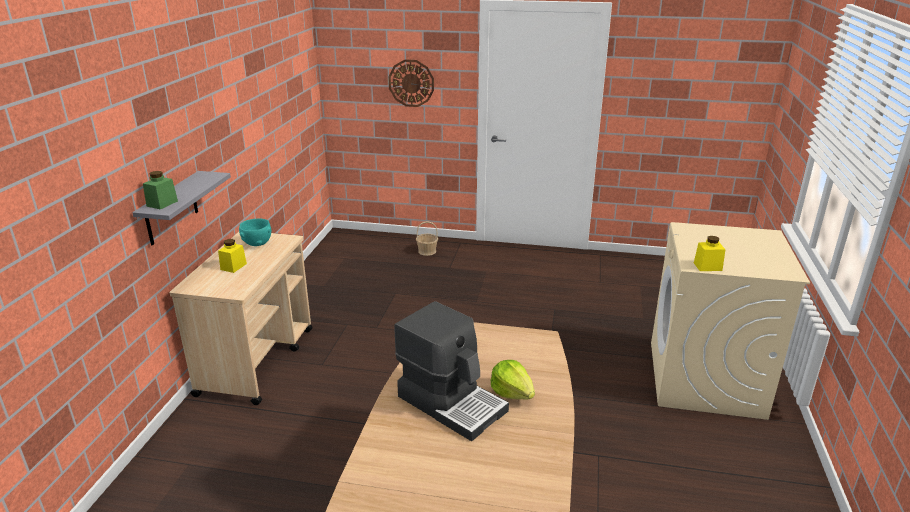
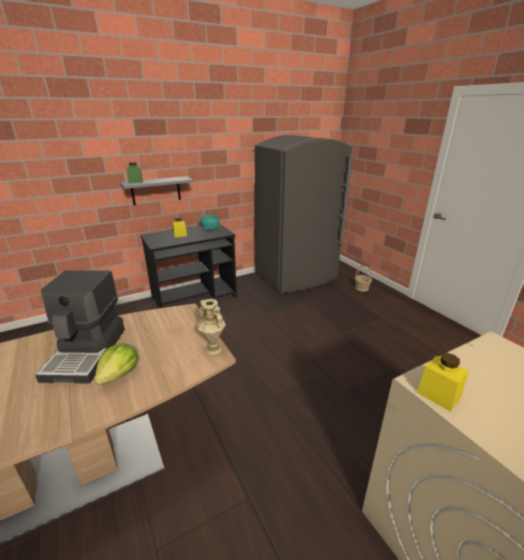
camera: 50 degrees right, 0 degrees up
(257, 360) = (195, 297): beige cart -> black cart
(341, 272) = (296, 277): none -> grey fridge
(411, 83) = (389, 160): wall clock -> none
(531, 336) = (212, 349): none -> beige vase

